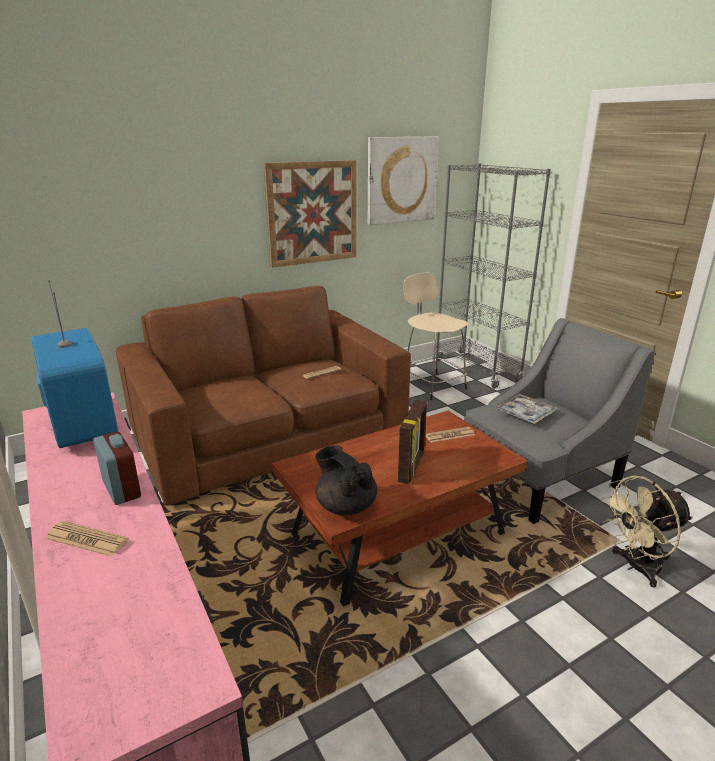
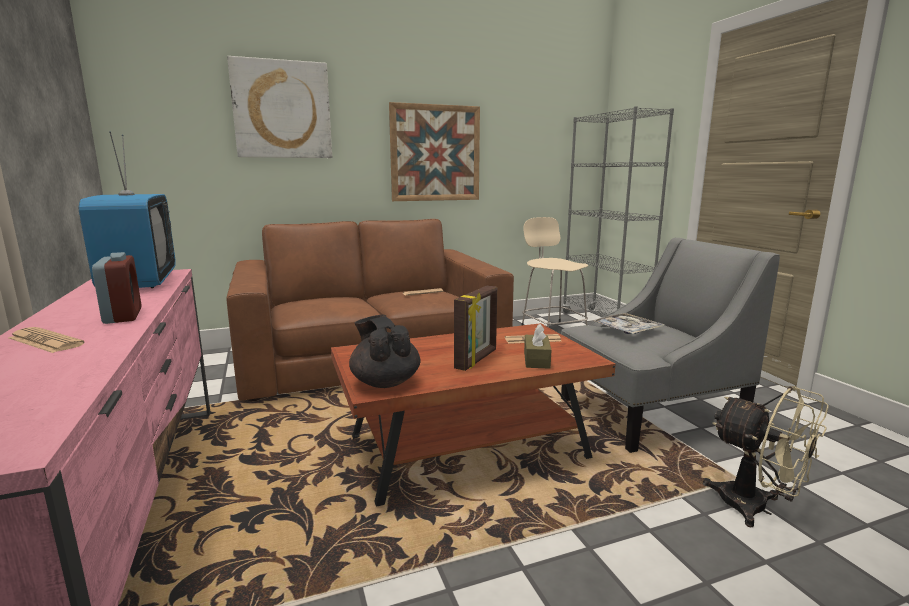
camera: 10 degrees right, 10 degrees down
(401, 180) = (526, 129): picture -> picture (282, 110)
(462, 462) = (536, 360): none -> brown tissue box
(636, 567) = (756, 508): beige fan -> beige fan turned 120 degrees counterclockwise

